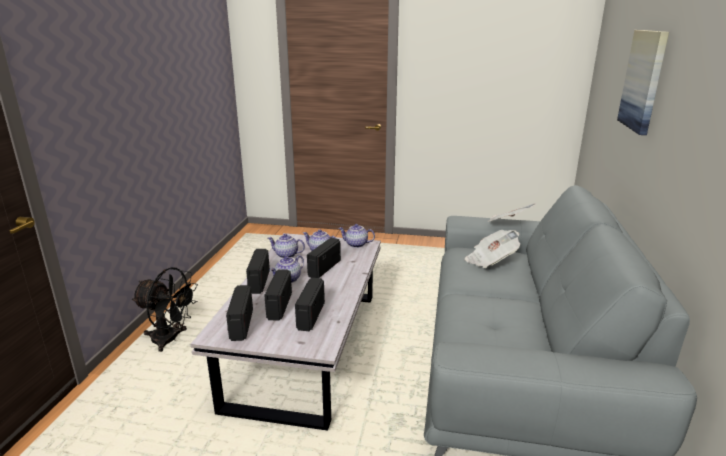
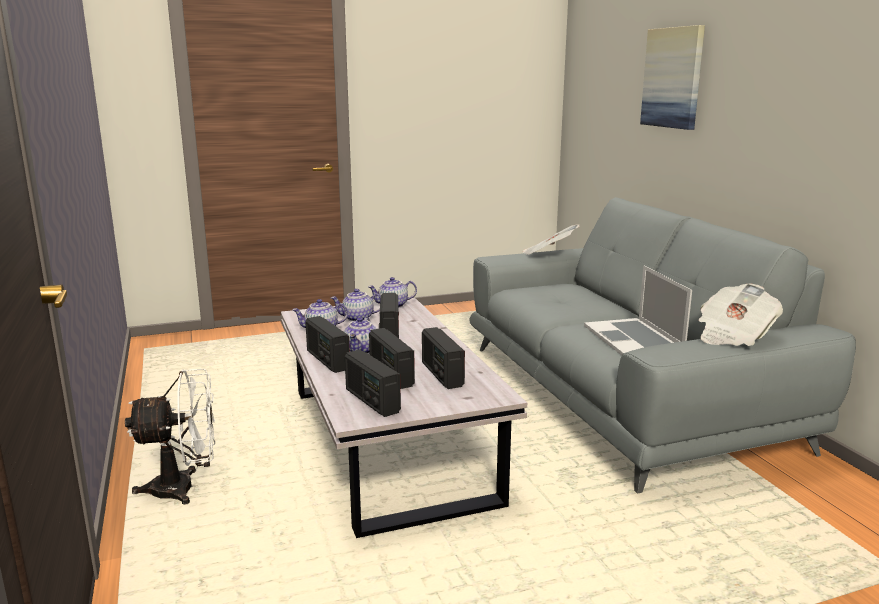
camera: 30 degrees left, 5 degrees down
(170, 340) = (184, 488): black fan -> white fan
(490, 260) = (556, 293): newspaper -> newspaper (733, 336)
(497, 324) = (633, 338): none -> laptop

